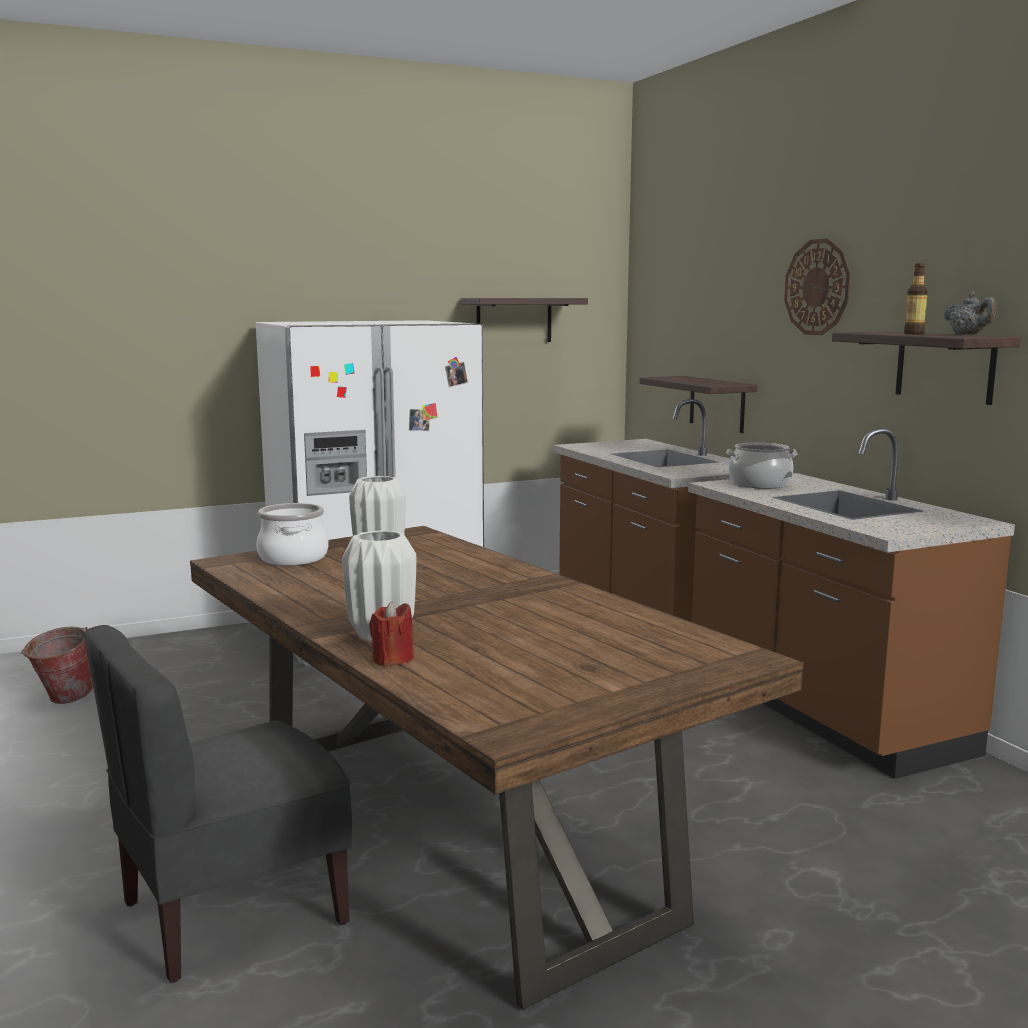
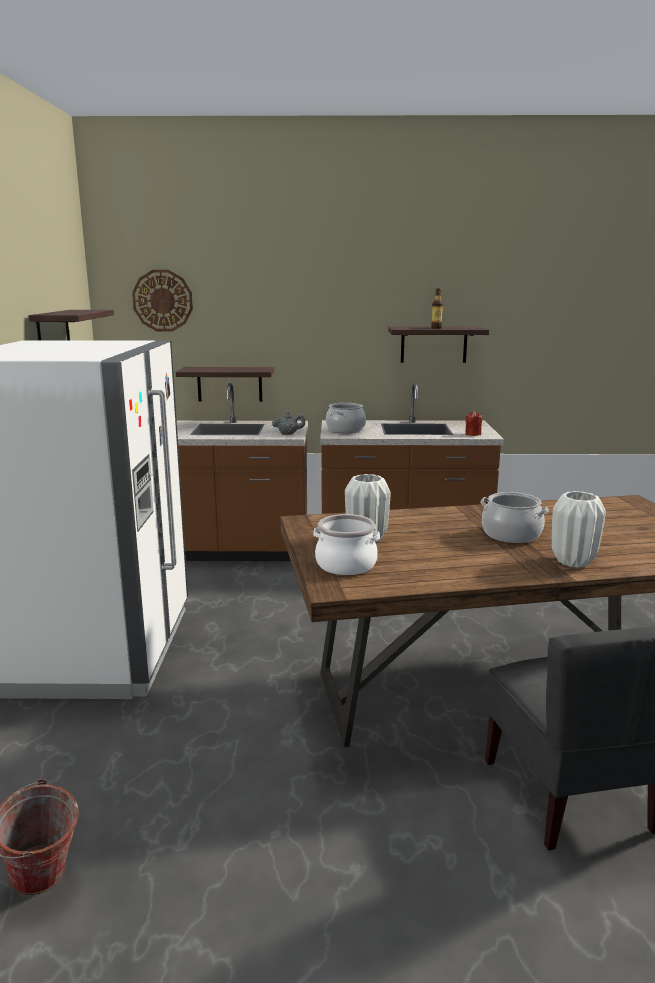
camera: 65 degrees left, 5 degrees up
(392, 659) = (624, 565): red candle -> red candle (473, 434)
(462, 603) = (511, 534): none -> cooking pot
(817, 287) = (328, 300): wall clock -> wall clock (162, 300)
(968, 335) = (460, 327): grey teapot -> grey teapot (288, 434)

